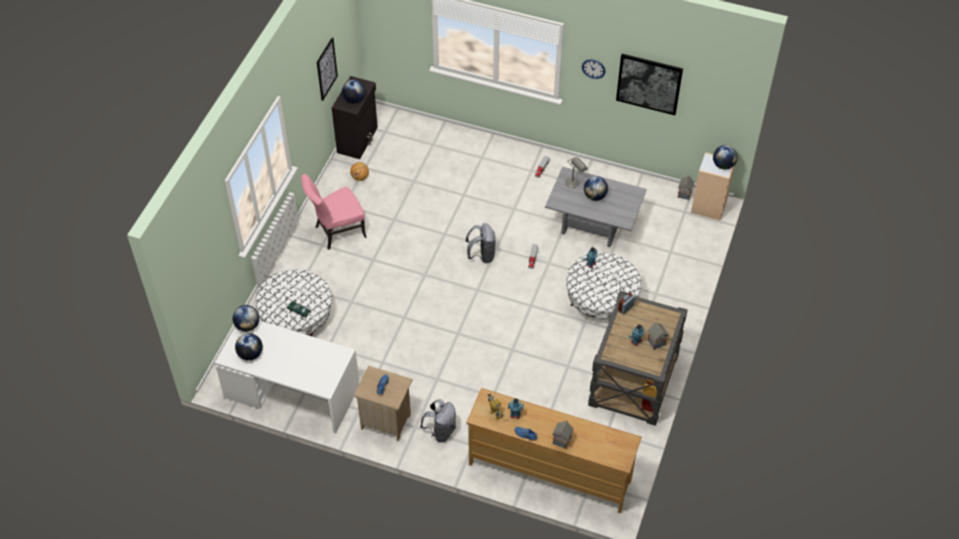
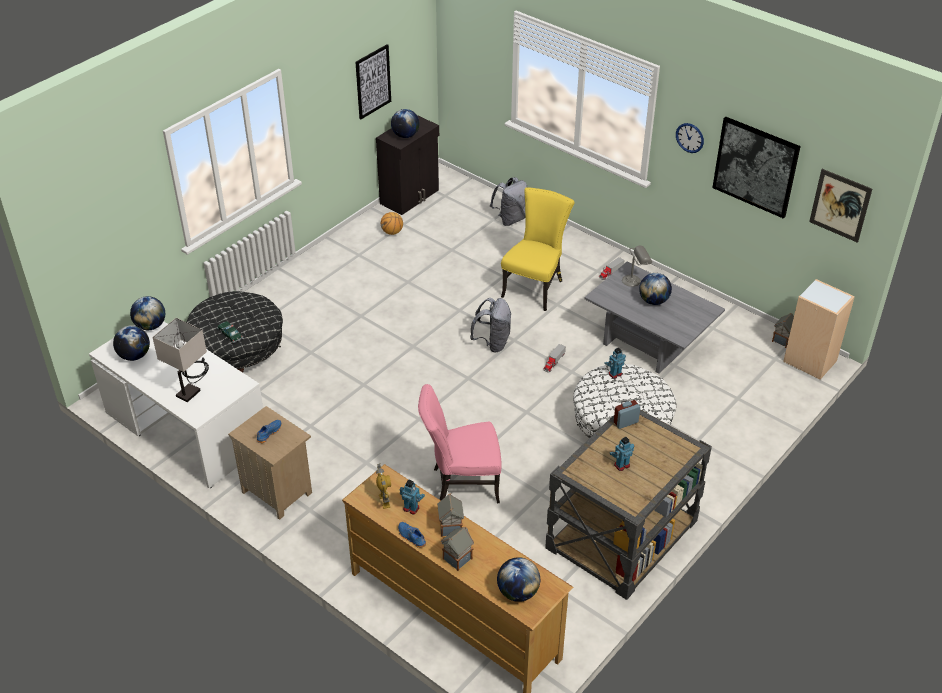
camera: 20 degrees right, 10 degrees down
(296, 317) = (239, 352): white ottoman -> black ottoman
(307, 364) = (192, 383): none -> table lamp
(337, 232) = (335, 278): pink chair -> pink chair (461, 484)
(441, 431) = (338, 523): grey backpack -> grey backpack (510, 219)
(491, 197) = (535, 287): none -> yellow chair
(656, 343) = (649, 475): toy house -> toy house (451, 528)
(717, 103) = (840, 205): none -> picture
(723, 165) = (835, 298): globe -> globe (518, 592)

